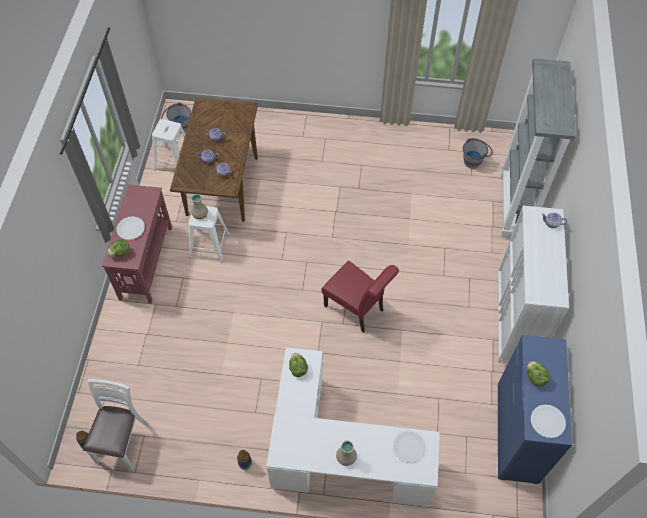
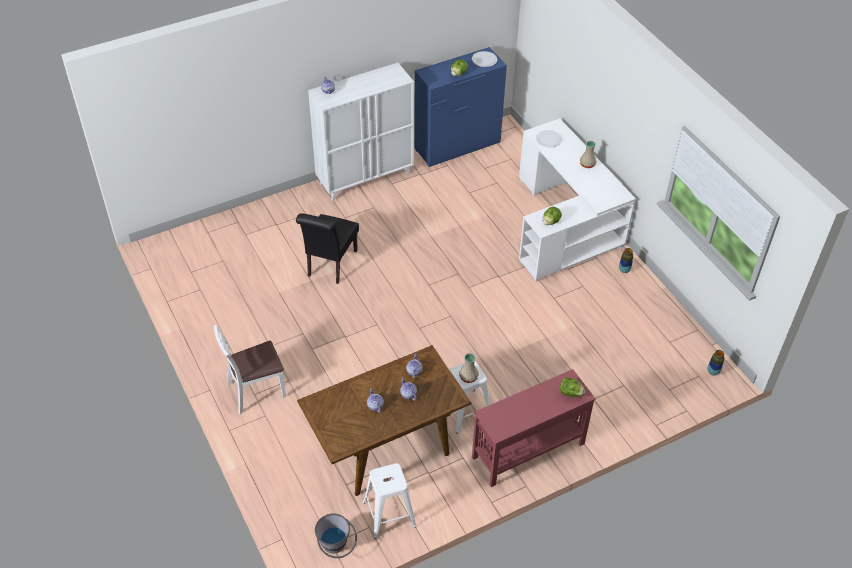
camera: 125 degrees left, 10 degrees down
(122, 441) = (688, 352): white chair -> white chair (255, 391)
(131, 228) = (539, 403): white plate -> none
(357, 310) = (437, 271): red chair -> none
(417, 239) = (330, 265): none -> black chair
(474, 160) = (201, 266): grey bucket -> none
(514, 206) = (240, 219): grey bookcase -> none

